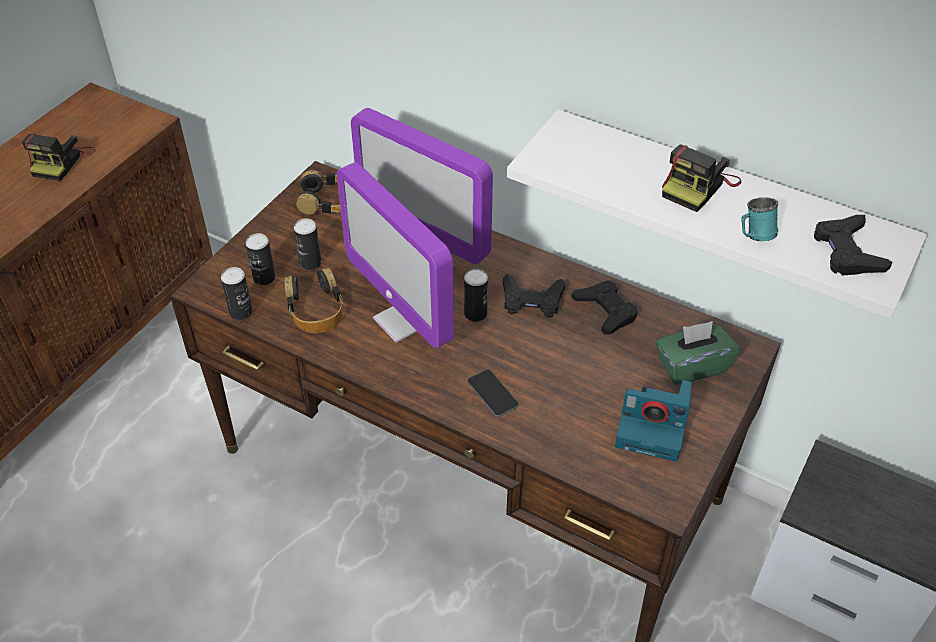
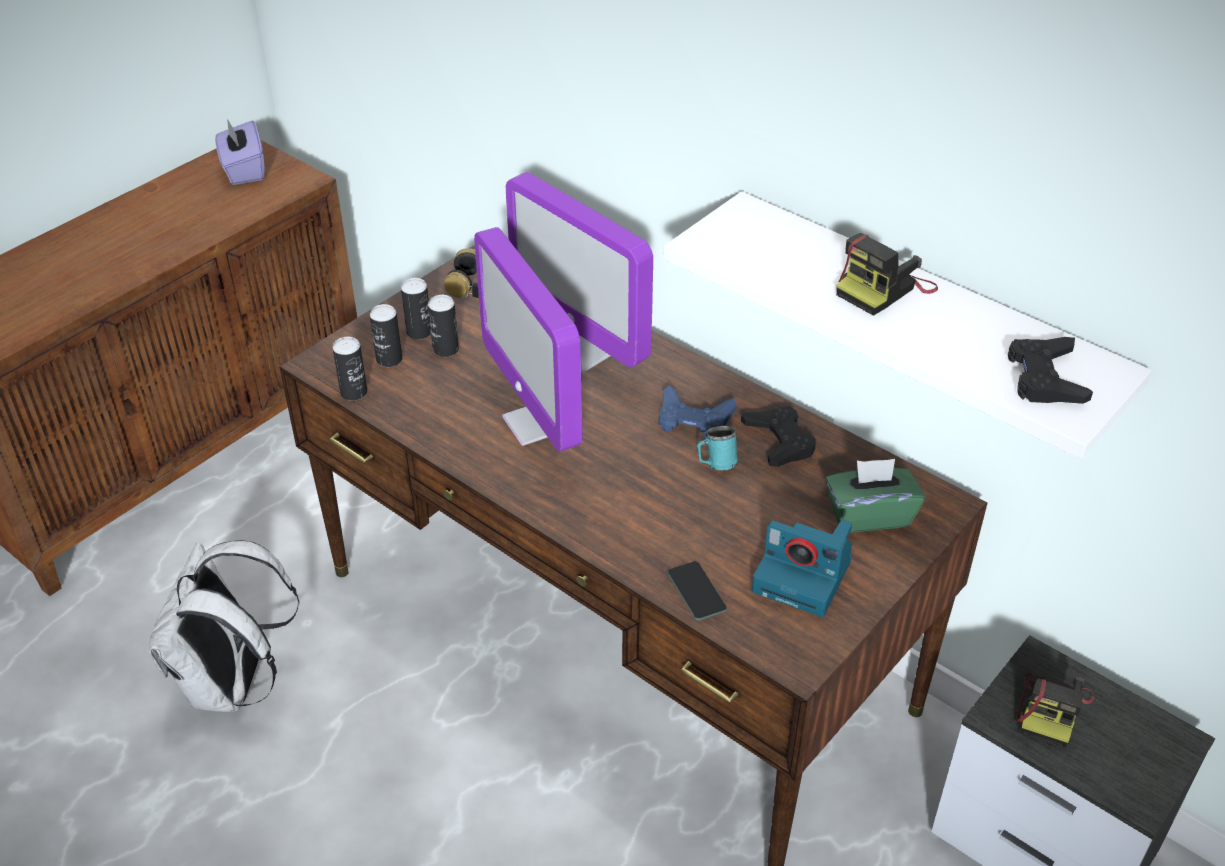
camera: 10 degrees right, 5 degrees down
(62, 162) = (195, 212): camera -> camera (1051, 709)
(96, 117) = (244, 170): none -> purple tissue box
(162, 561) = (233, 684): none -> white backpack
(315, 308) = (439, 398): headphones -> none
(475, 313) = (623, 426): can -> can (419, 332)
(492, 393) = (620, 514): phone -> phone (696, 591)
(532, 300) = (693, 420): black game controller -> blue game controller
(754, 236) = (935, 348): turquoise mug -> turquoise mug (716, 464)

